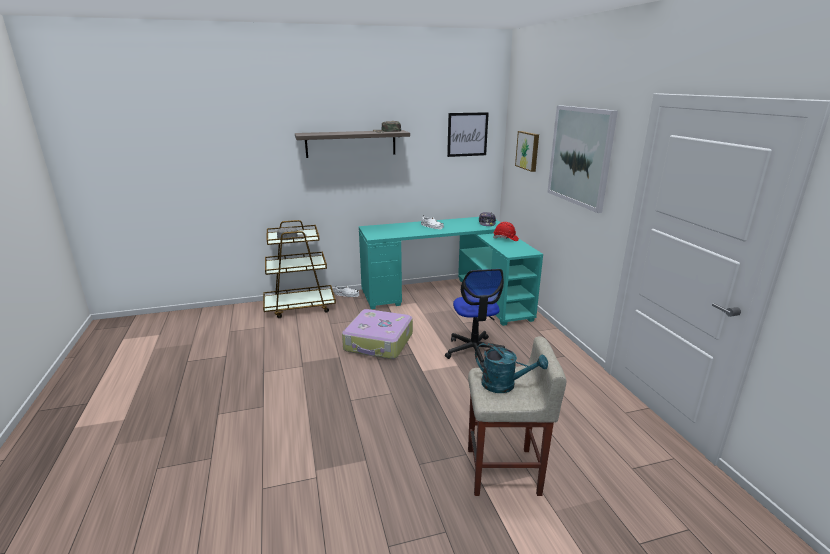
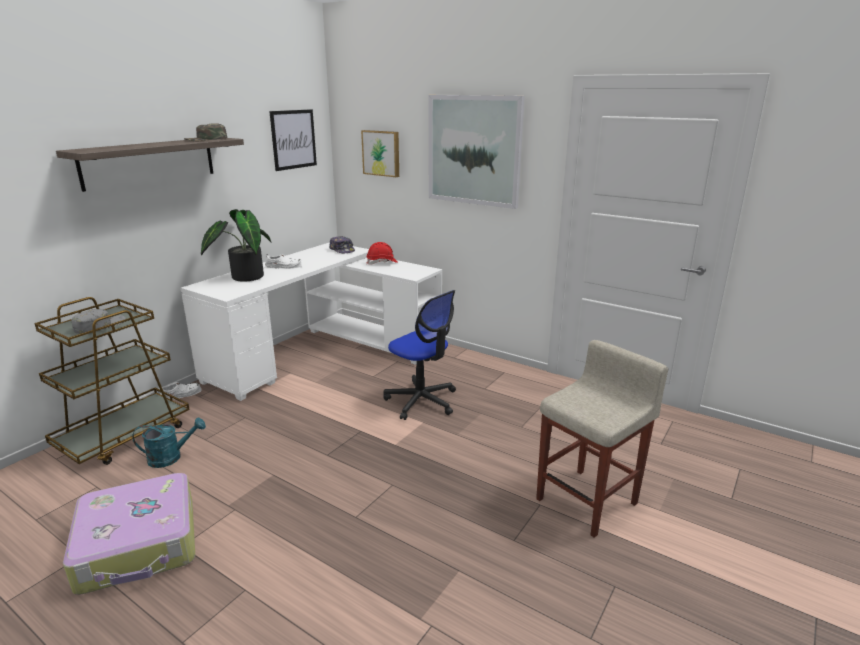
camera: 40 degrees left, 0 degrees up
(379, 343) = (304, 436): suitcase -> suitcase (139, 545)
(399, 227) = (243, 277): none -> potted plant
(450, 296) = (323, 352): turquoise desk -> white desk
(504, 385) = (594, 402): turquoise watering can -> turquoise watering can (171, 457)

